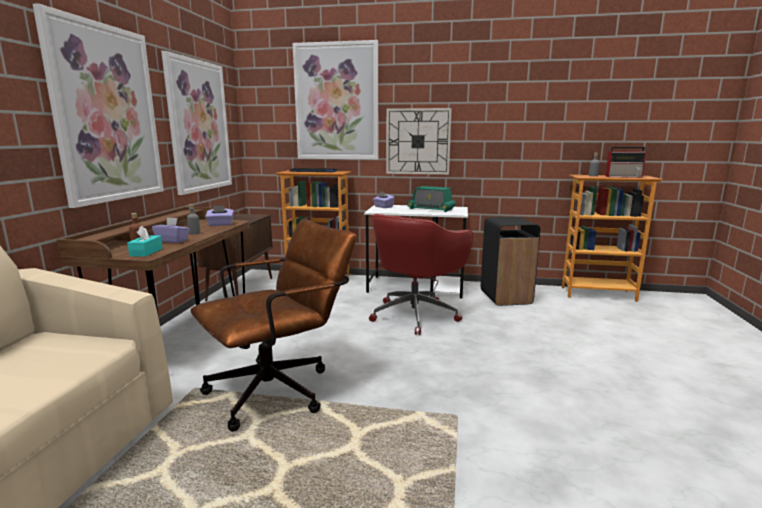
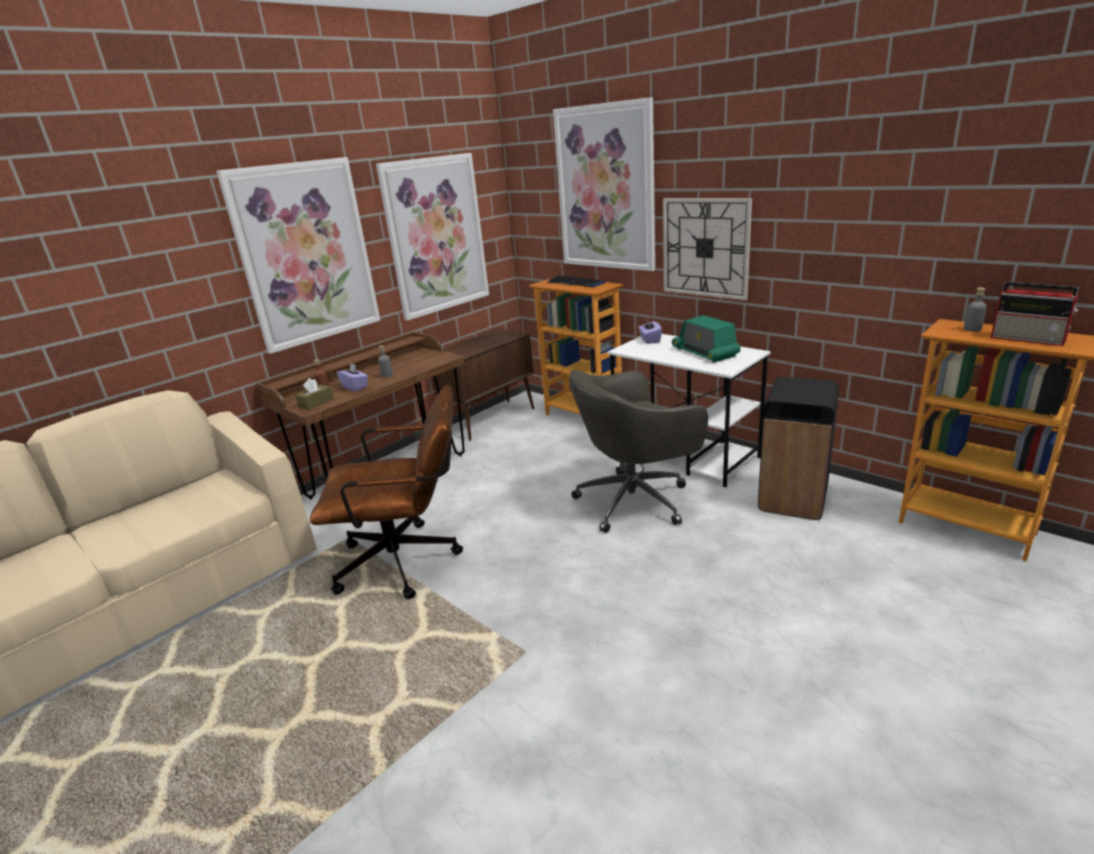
camera: 35 degrees right, 10 degrees up
(146, 252) = (316, 403): turquoise tissue box -> brown tissue box
(220, 224) = (427, 361): purple tissue box -> none
(416, 314) = (636, 500): red office chair -> grey office chair

